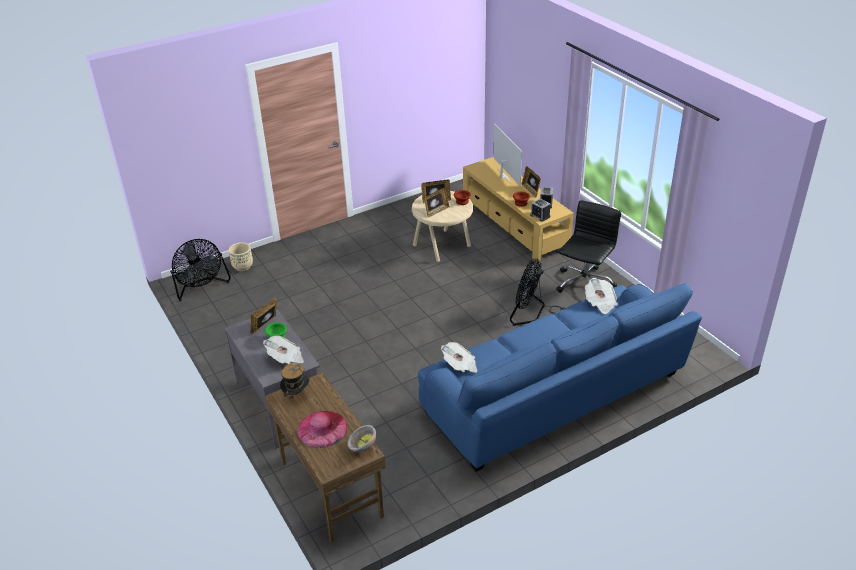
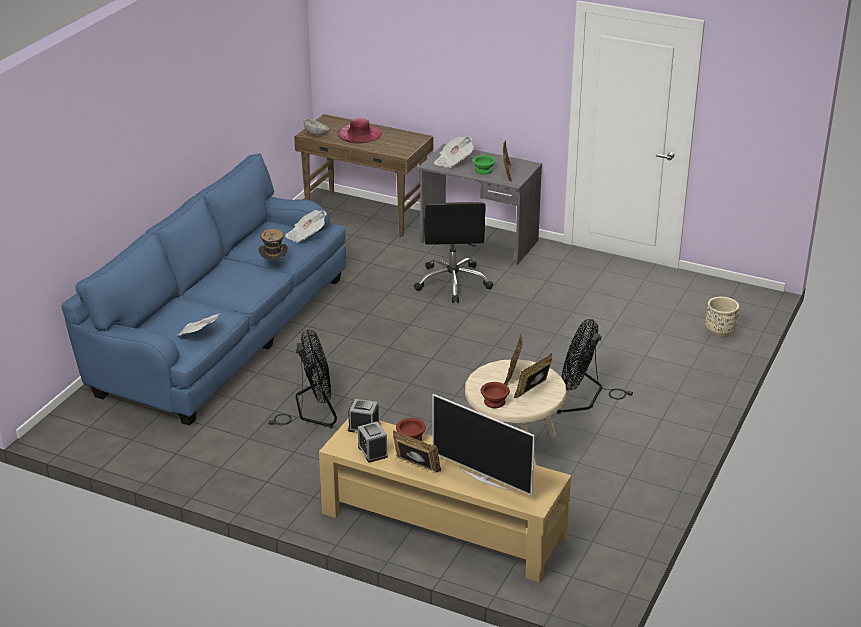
camera: 145 degrees right, 5 degrees down
(198, 287) = (727, 296): black fan -> black fan (586, 394)
(296, 395) = (406, 142): hat -> hat (274, 265)
(584, 283) = (267, 469): black office chair -> black office chair (453, 283)

